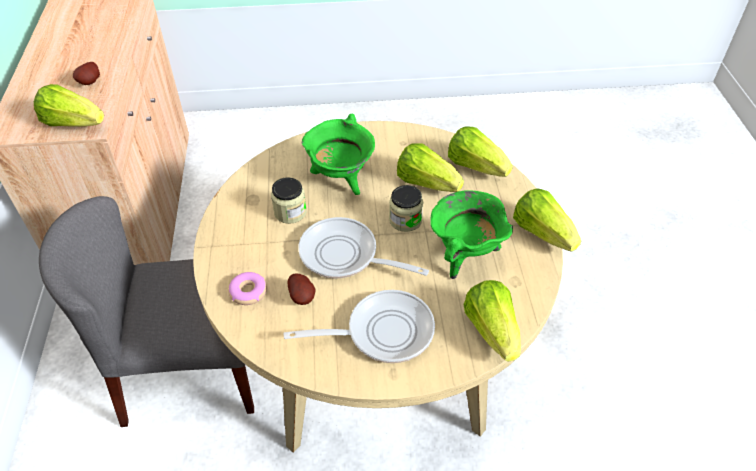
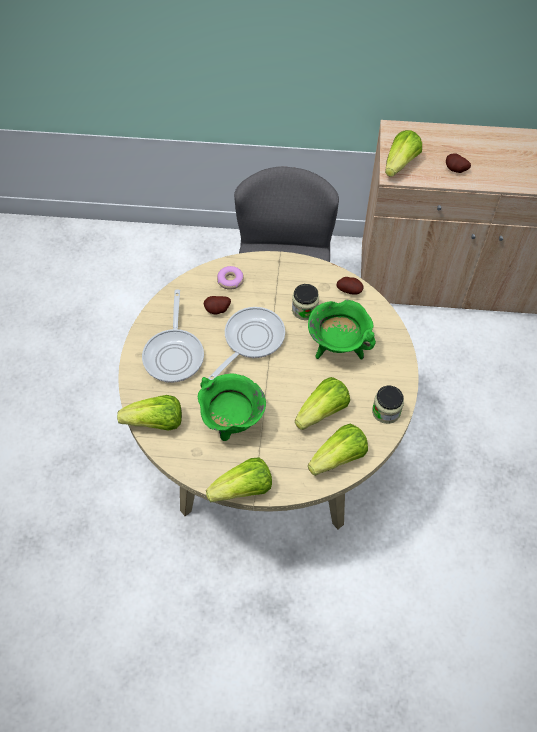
camera: 100 degrees right, 10 degrees up
(256, 177) = (350, 290): none -> potato
(405, 220) = (280, 387): jar -> jar (386, 411)

